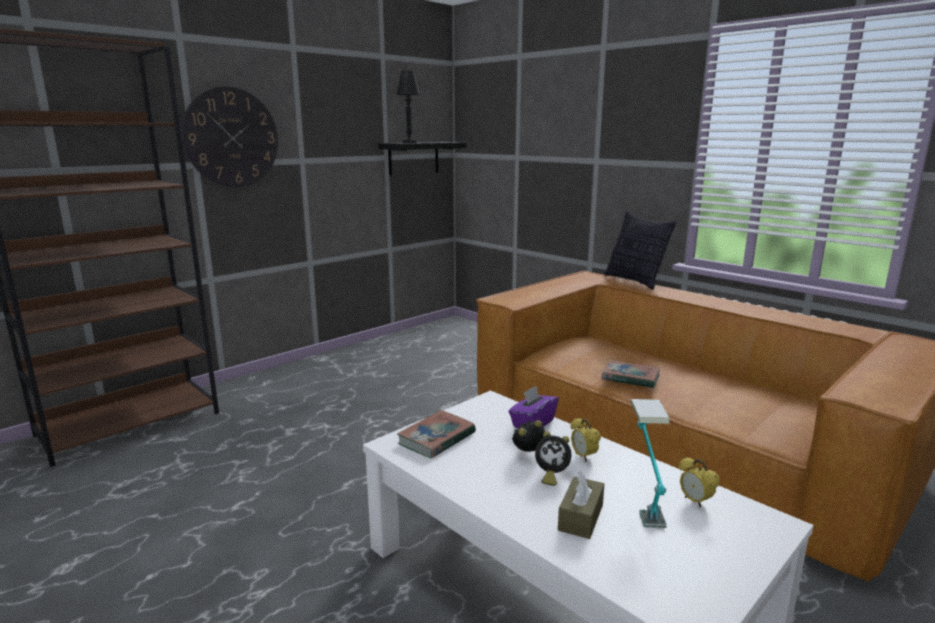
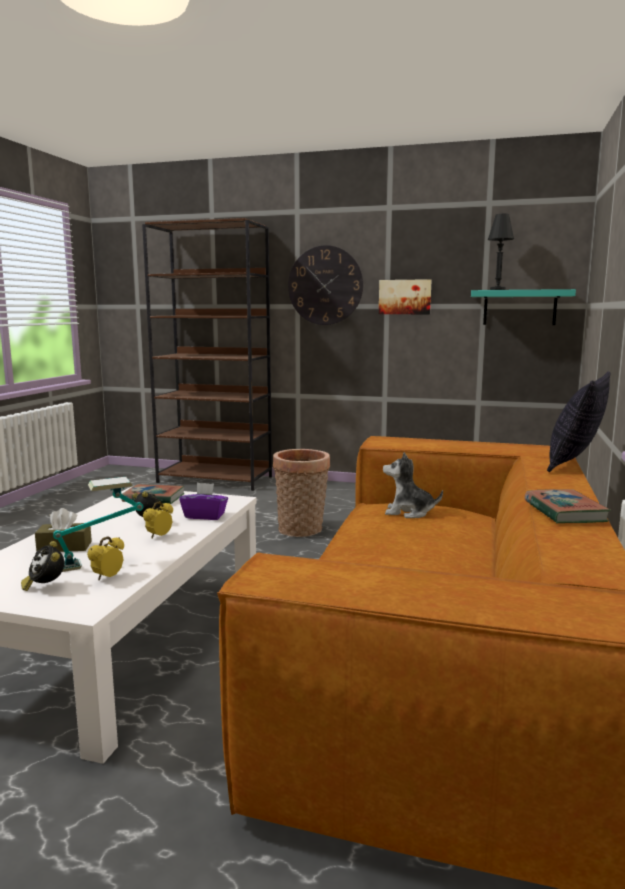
camera: 60 degrees right, 5 degrees down
(320, 150) = (405, 297): none -> picture
(382, 422) = (301, 531): none -> basket
(413, 158) = (519, 308): black shelf -> turquoise shelf
(550, 475) = (121, 532): alarm clock -> alarm clock (45, 586)
(573, 352) = (408, 512): none -> plush toy
(630, 378) = (375, 539): book -> book (564, 512)

